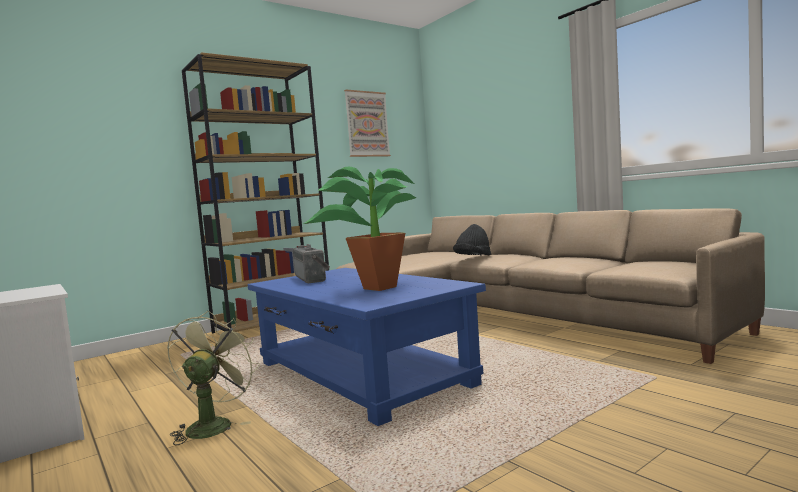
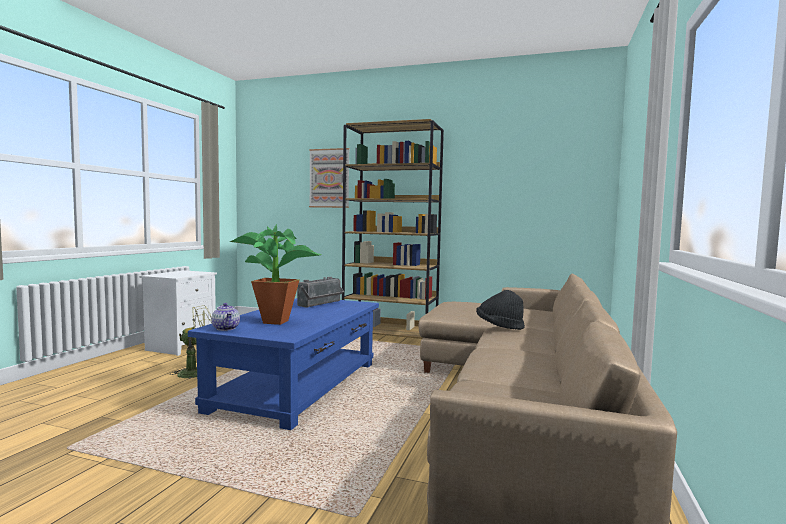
camera: 55 degrees right, 0 degrees up
(367, 124) = (530, 165): picture -> picture (329, 178)
(384, 299) = (226, 328): none -> teapot

